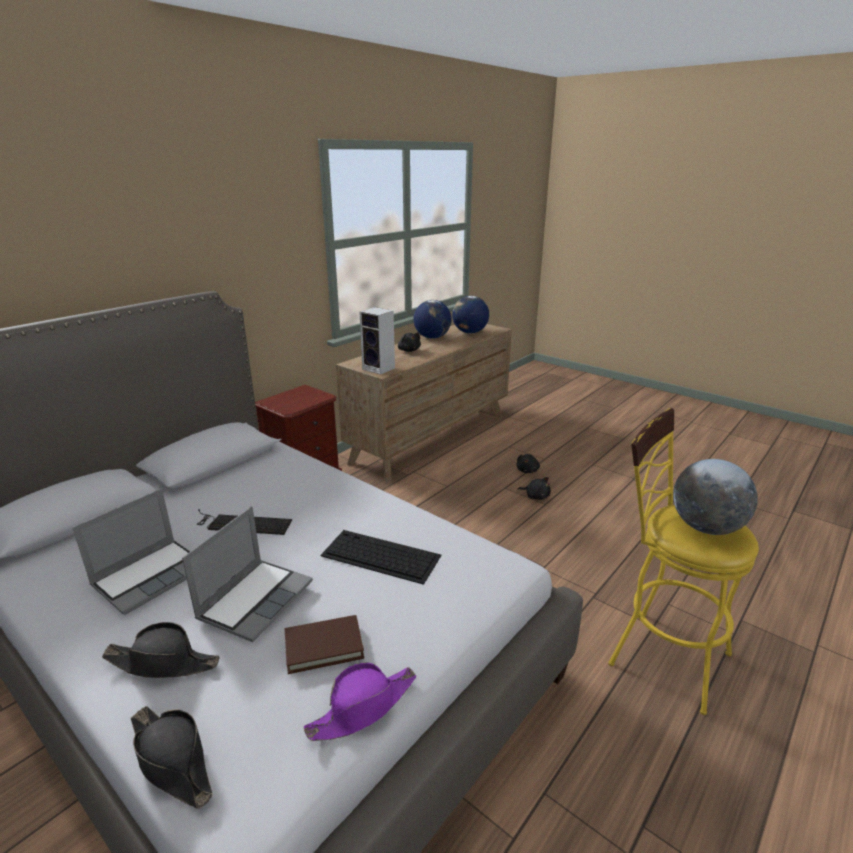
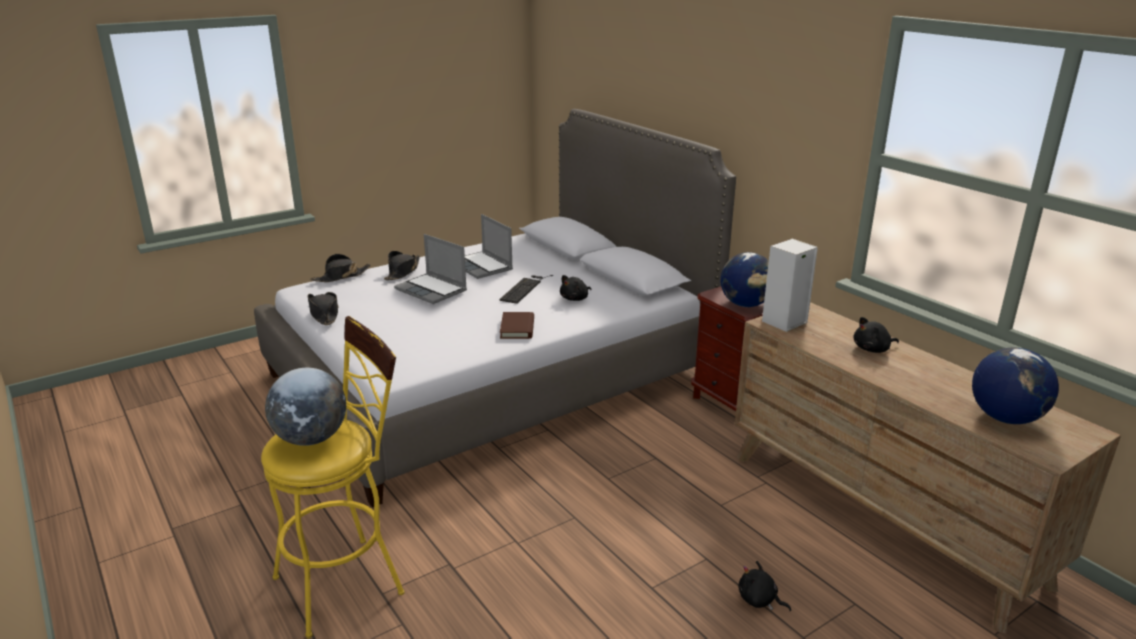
camera: 105 degrees right, 0 degrees up
(324, 646) = (375, 306): brown book -> brown book (517, 328)
(363, 707) = (324, 314): purple hat -> black hat
(379, 556) = (447, 329): keyboard -> none
(432, 337) = (956, 377): globe -> globe (746, 304)
(536, 496) = (675, 584): black plush toy -> black plush toy (575, 298)

